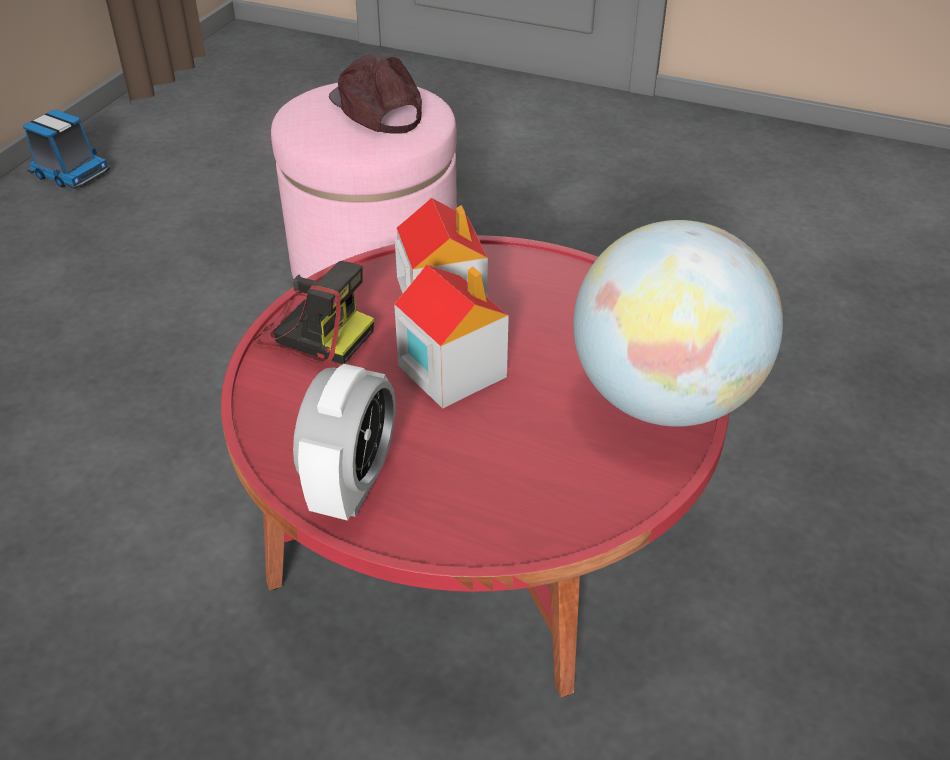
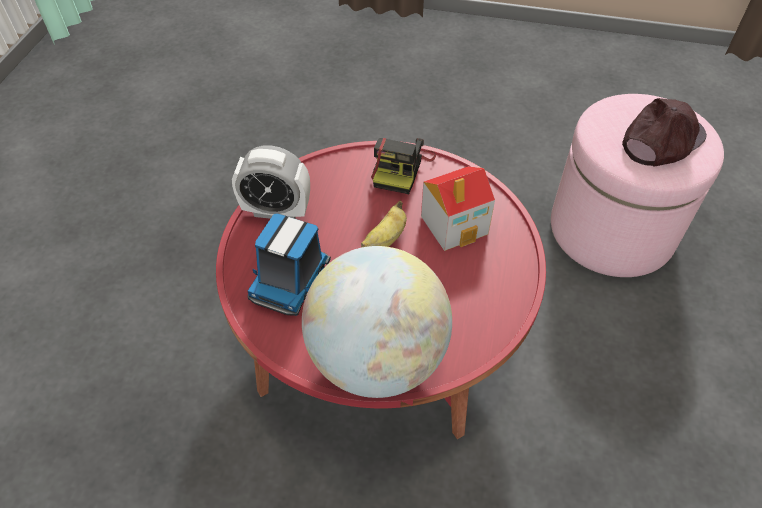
camera: 80 degrees right, 10 degrees up
(69, 173) = (633, 56): toy truck -> toy truck (291, 279)
(451, 370) = (385, 240): toy house -> banana

